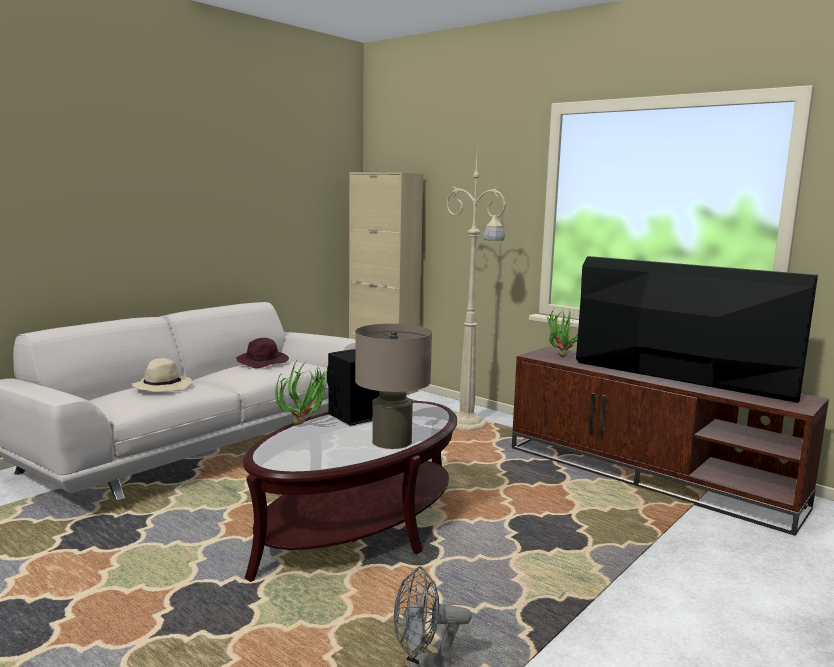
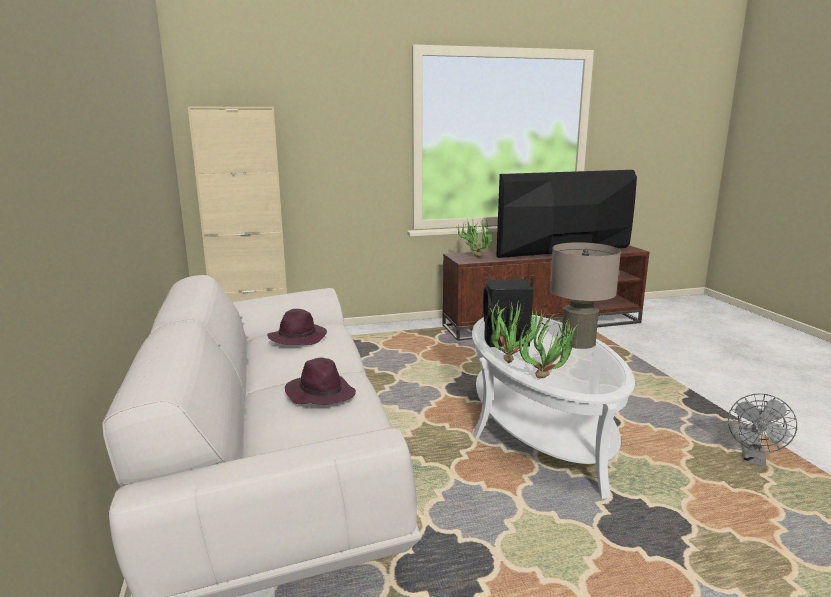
camera: 55 degrees left, 5 degrees up
(162, 386) = (320, 394): beige hat -> purple hat
(273, 443) = (549, 379): none -> potted plant
(359, 526) = (539, 428): brown coffee table -> white coffee table
(468, 425) = (393, 339): beige floor lamp -> none

